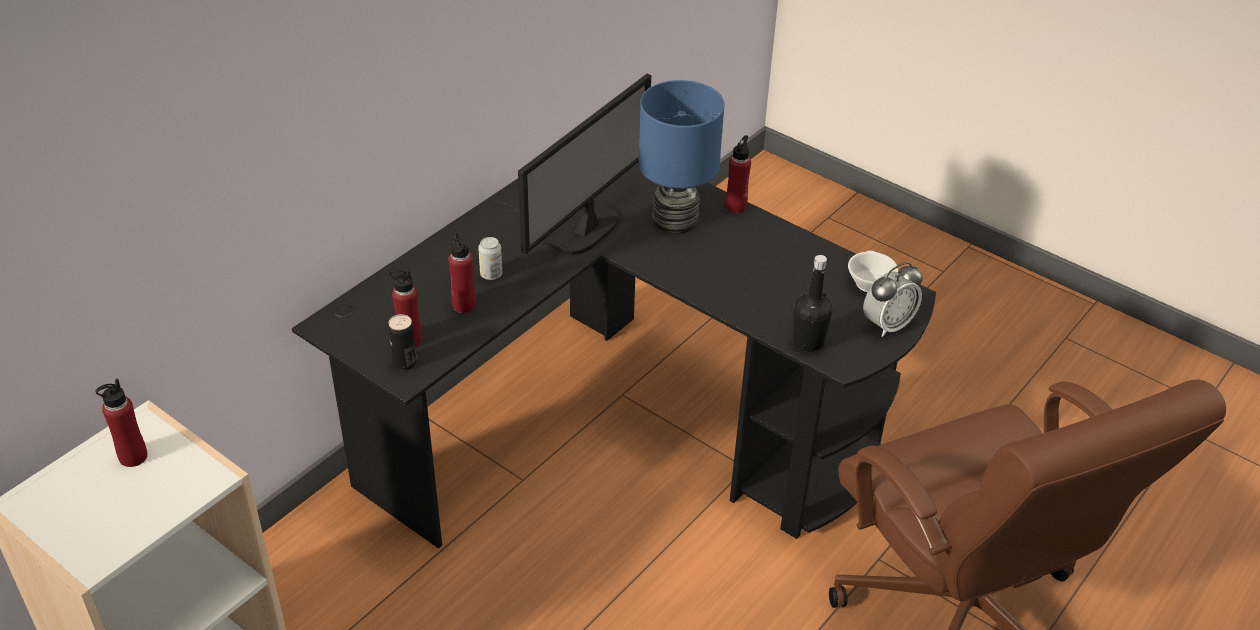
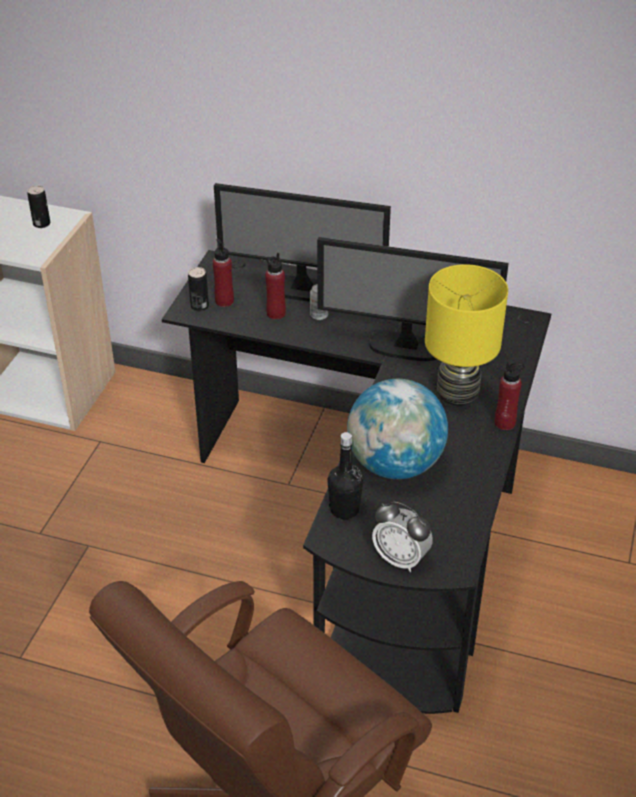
camera: 70 degrees right, 0 degrees up
(133, 456) = (41, 224): red bottle -> can
(435, 274) = (302, 290): none -> monitor
(675, 219) = (458, 391): blue table lamp -> yellow table lamp
(759, 291) = (395, 464): none -> globe
(867, 282) = (455, 533): white cup -> none

